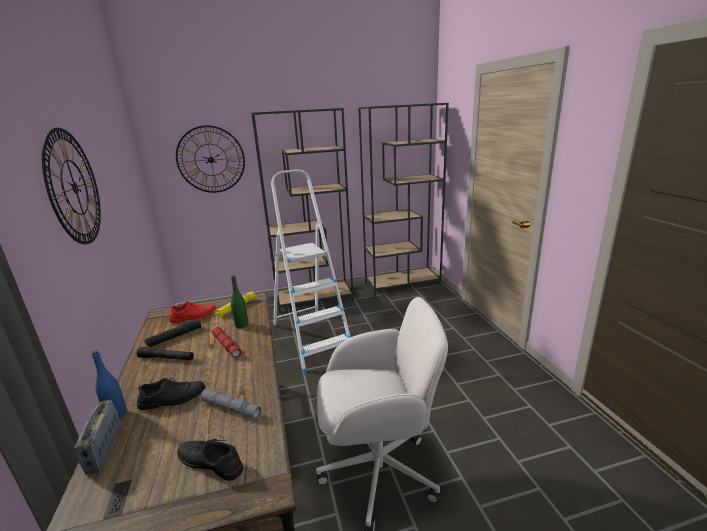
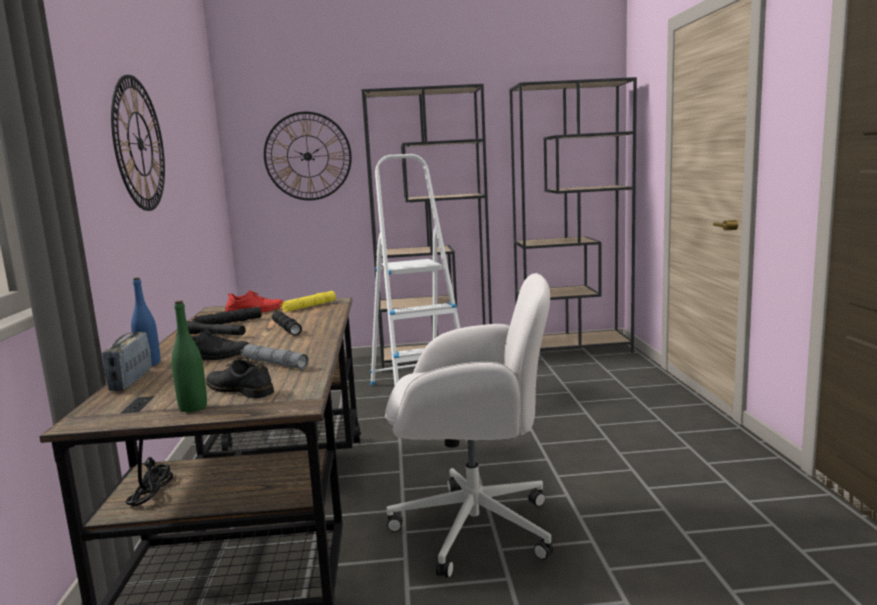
camera: 10 degrees right, 10 degrees down
(226, 345) = (286, 329): red flashlight -> black flashlight
(241, 325) = (310, 317): green bottle -> green bottle (193, 407)

